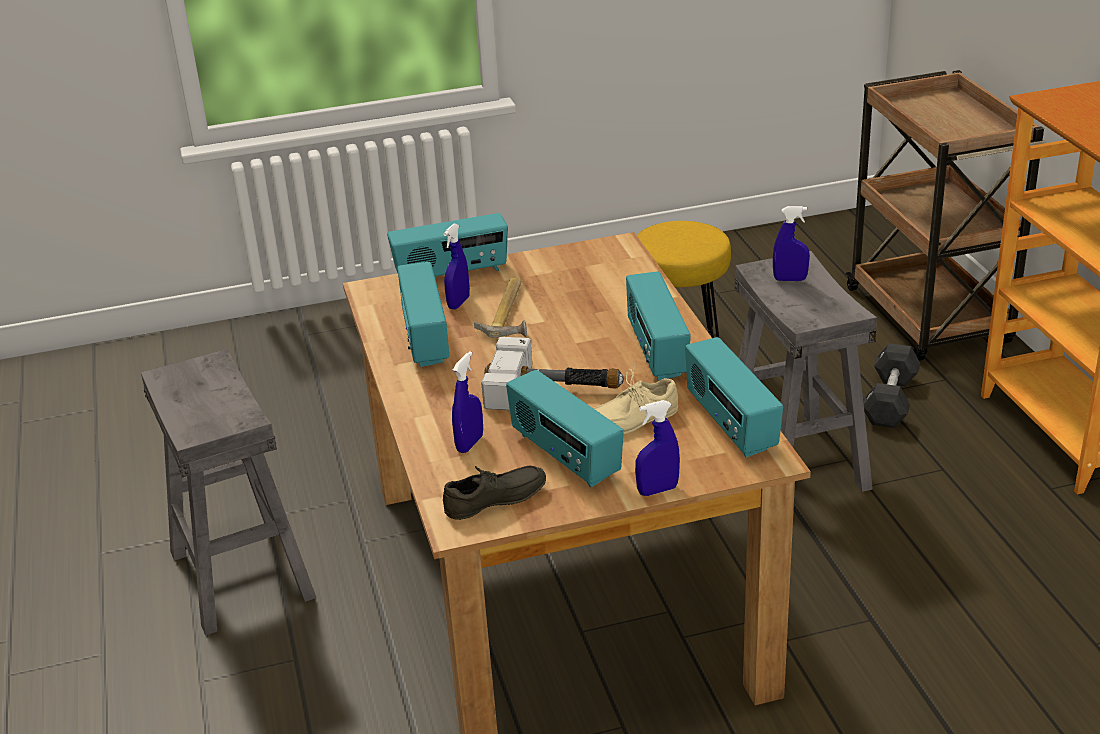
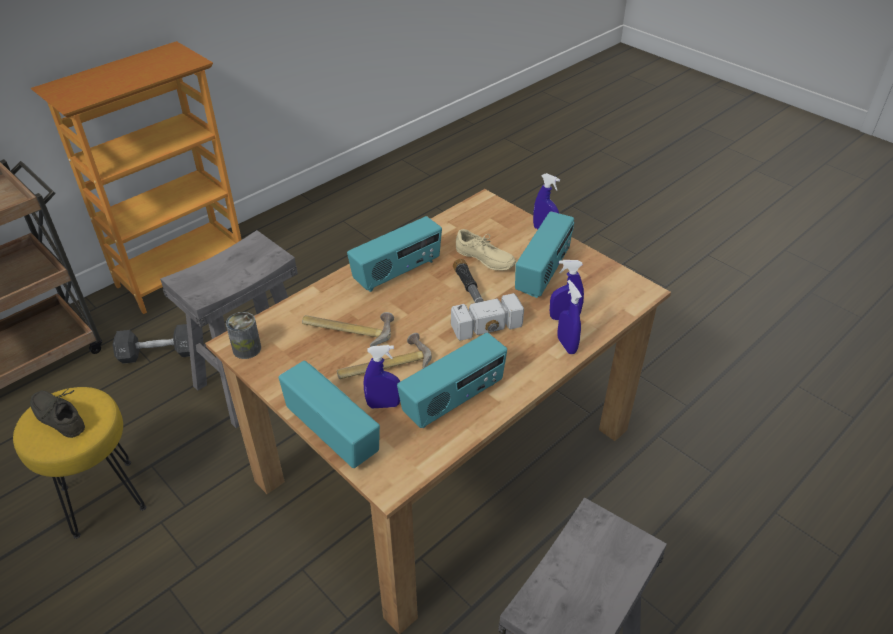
camera: 120 degrees left, 10 degrees up
(497, 502) = (608, 284): grey shoe -> grey shoe (61, 416)
(583, 304) = (348, 329): none -> hammer
(604, 249) = (247, 349): none -> can
(730, 425) = (462, 222): radio -> none
(790, 279) = (210, 279): blue spray bottle -> blue spray bottle (566, 345)

